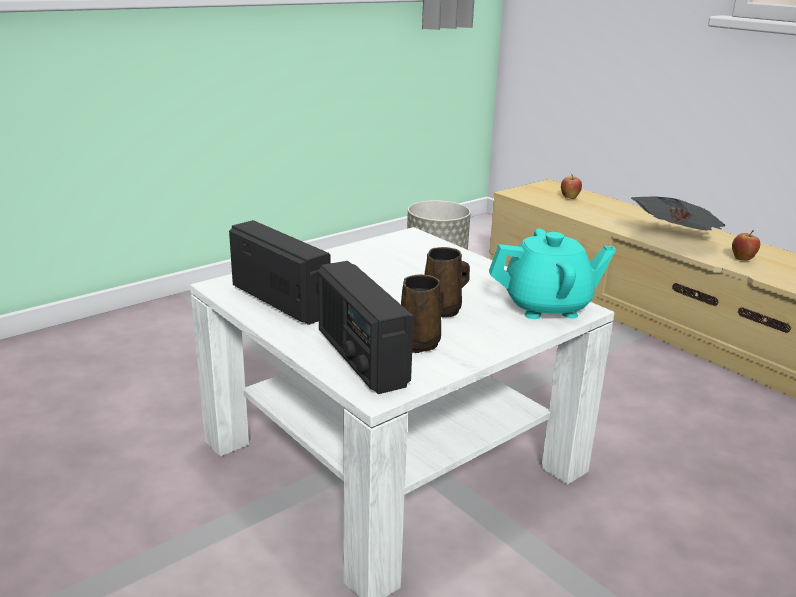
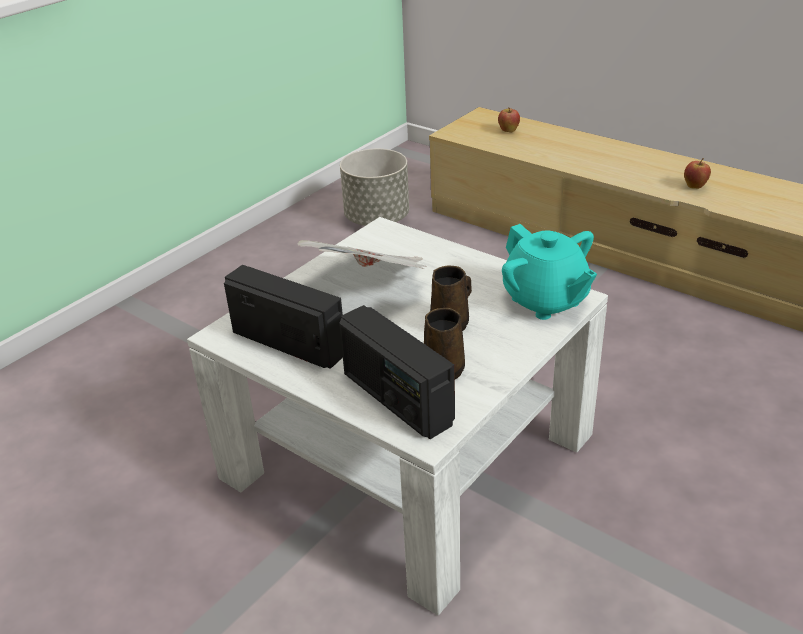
camera: 10 degrees left, 10 degrees up
(547, 307) = (545, 301): turquoise teapot -> turquoise teapot turned 75 degrees clockwise
(675, 238) = (626, 170): newspaper -> newspaper (371, 284)

